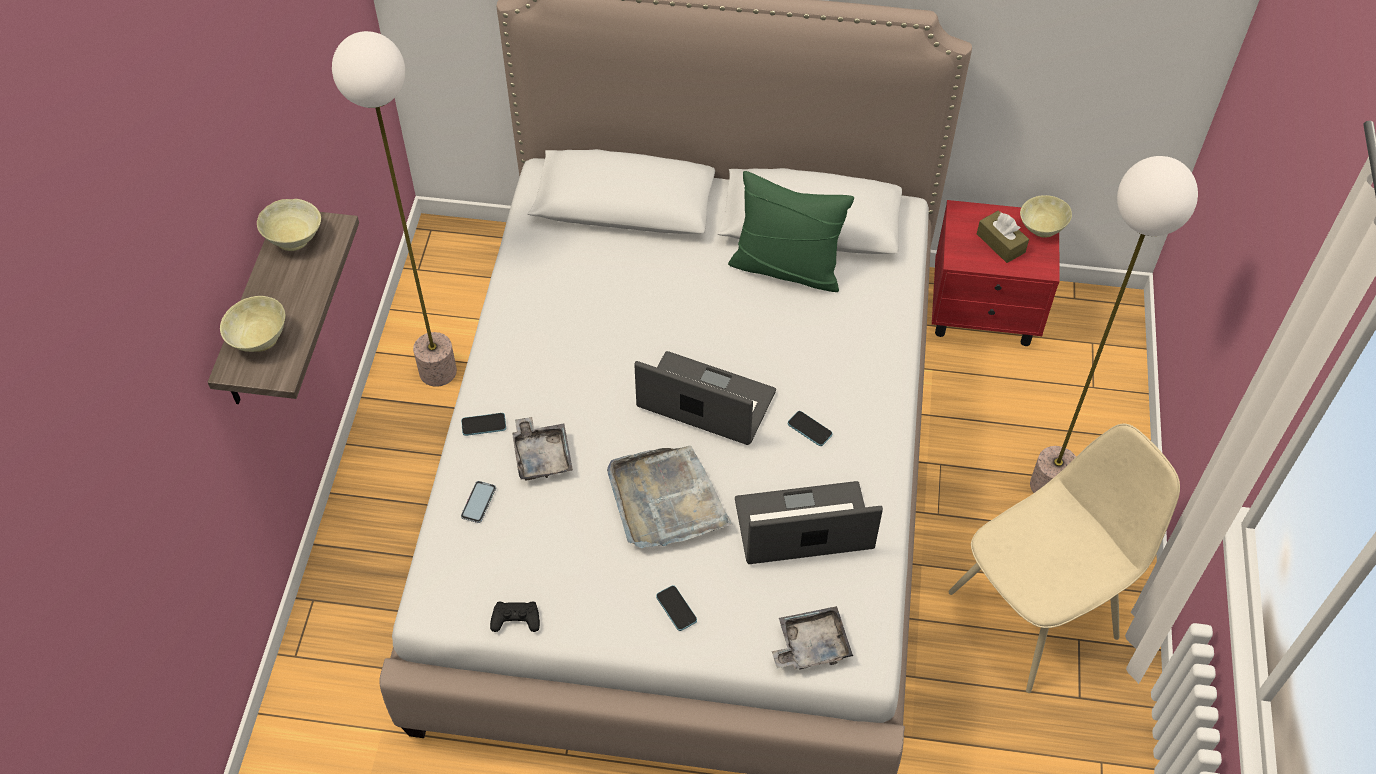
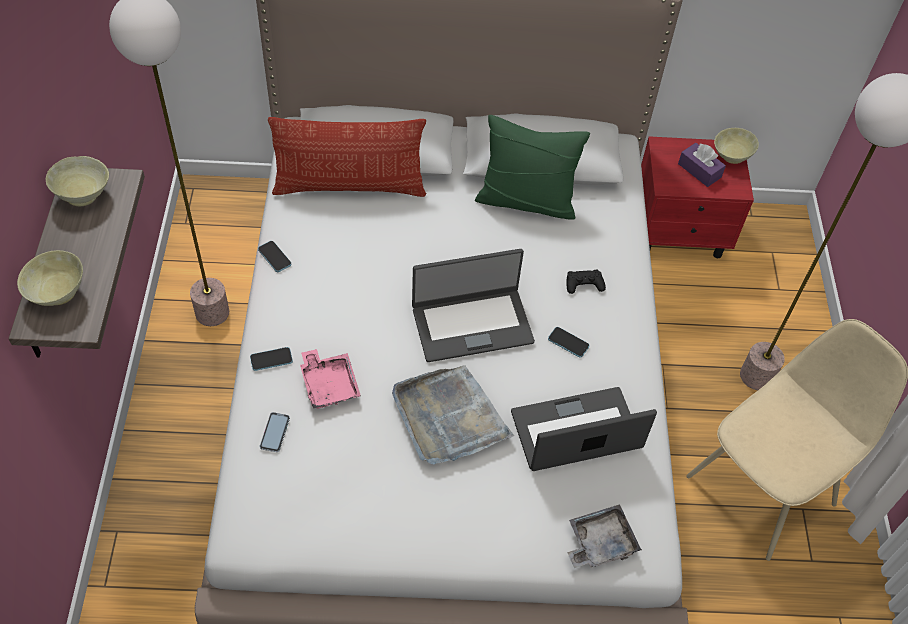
camera: 10 degrees left, 0 degrees up
(516, 619) = (323, 542): black game controller -> black game controller (584, 284)
(542, 456) = (329, 384): grey tray -> pink tray
(591, 241) = (349, 186): none -> pillow
(676, 608) = (472, 518): phone -> phone (274, 257)
(705, 401) = (472, 324): laptop -> laptop turned 150 degrees clockwise
(1000, 243) = (699, 170): brown tissue box -> purple tissue box

